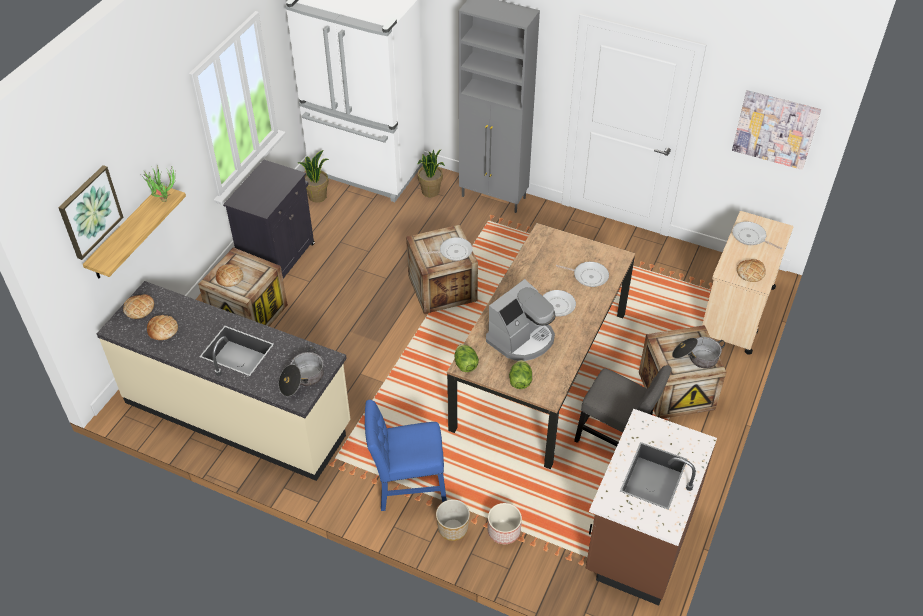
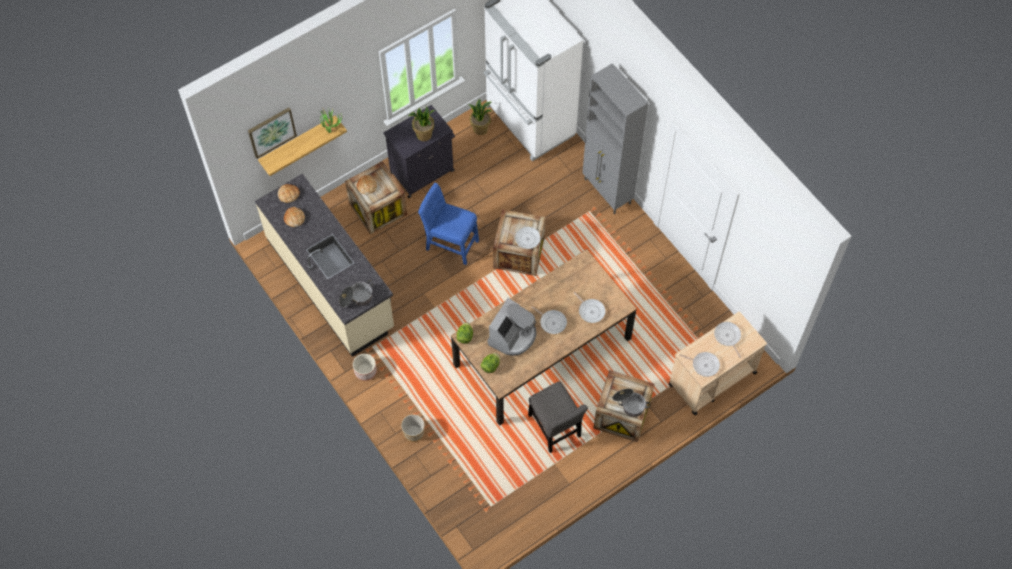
camera: 30 degrees right, 15 degrees up
(407, 487) = (404, 390): blue chair -> blue chair (450, 243)
(430, 191) = (564, 164): potted plant -> potted plant (424, 135)
(503, 531) = (443, 450): planter -> planter (365, 371)
(522, 339) = (513, 336): coffee machine -> coffee machine turned 45 degrees counterclockwise
(638, 539) = (521, 500): brown counter -> none
(750, 272) = (704, 364): bread -> frying pan
(775, 129) = (773, 273): picture -> none

